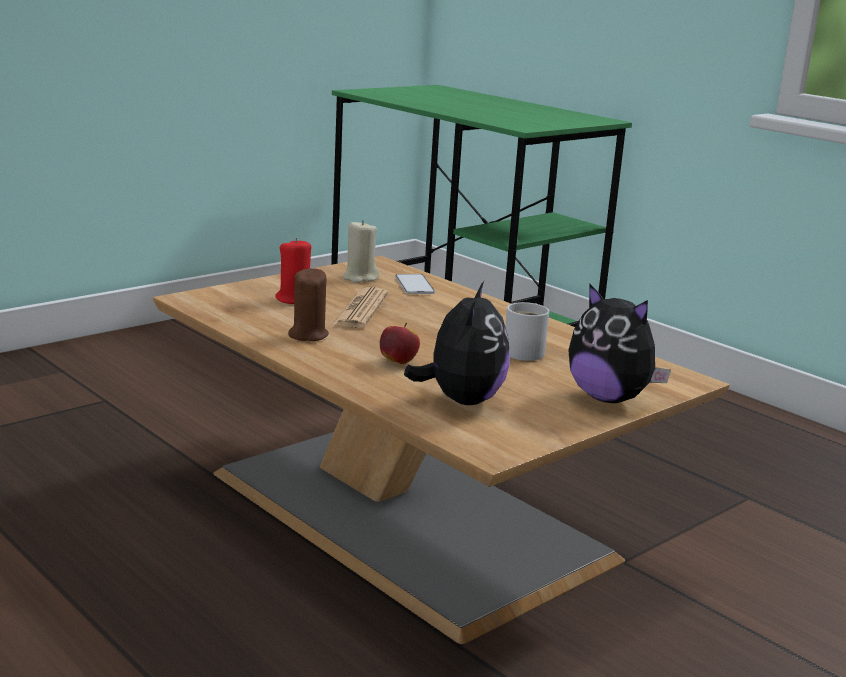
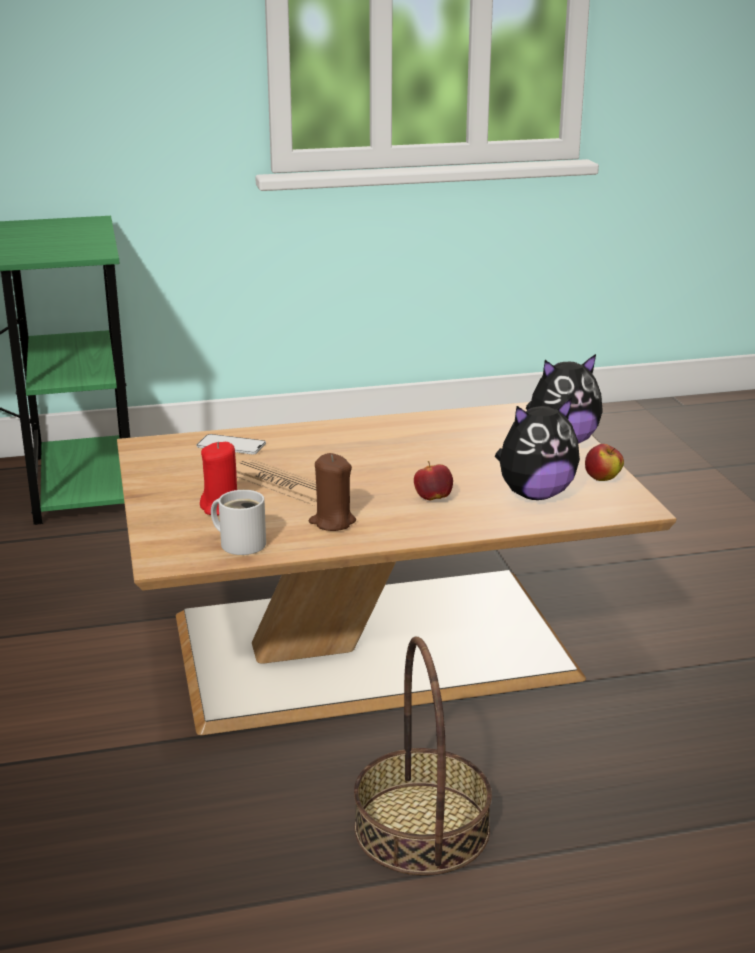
camera: 60 degrees left, 5 degrees up
(147, 597) = (421, 828): none -> basket
(360, 278) = (183, 463): beige candle -> none
(461, 400) = (535, 494): plush toy -> plush toy turned 120 degrees clockwise
(525, 352) = (445, 445): white mug -> white mug (240, 542)
(543, 427) = (602, 479): none -> apple

